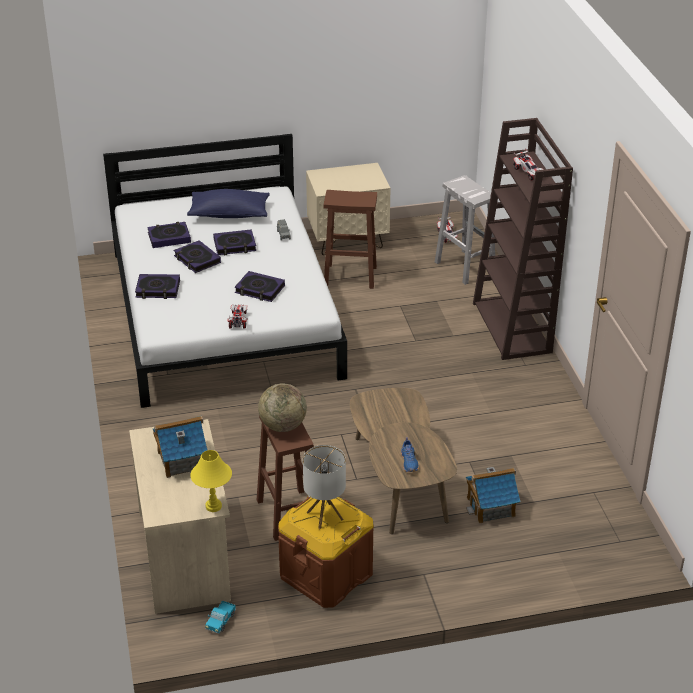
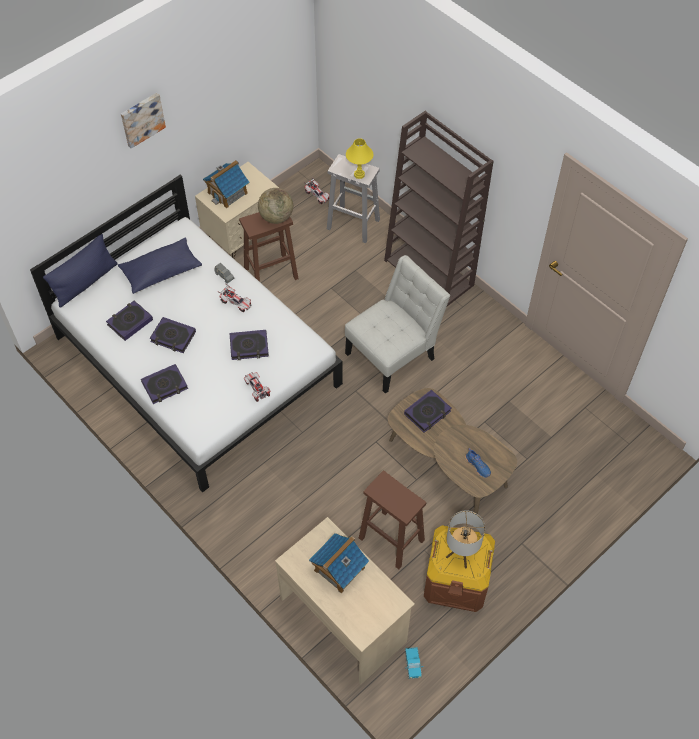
camera: 30 degrees left, 20 degrees up
(157, 200) = (85, 282): none -> blue pillow
(214, 506) = (397, 602): yellow table lamp -> yellow table lamp (359, 174)
(235, 245) = (193, 307): book -> book (427, 413)
(260, 48) = (142, 119): none -> picture
(283, 426) = (391, 495): globe -> globe (276, 217)
(420, 375) = (394, 353): none -> white chair
(491, 507) = (526, 457): toy house -> toy house (227, 193)
(528, 172) = (438, 164): toy car -> toy car (236, 303)

